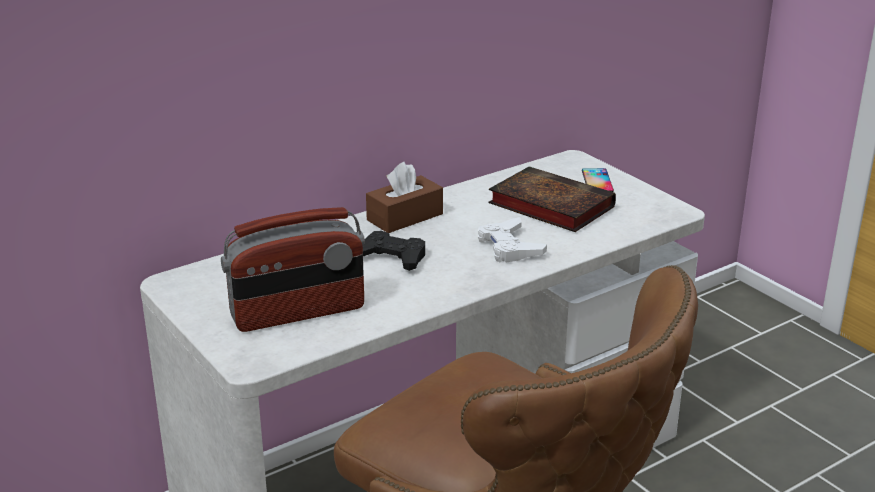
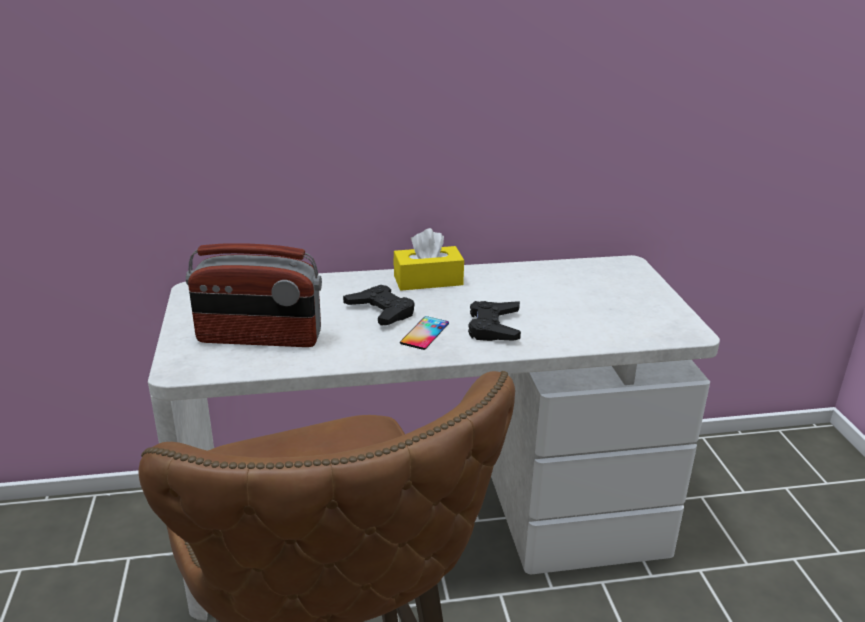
camera: 25 degrees right, 0 degrees up
(405, 217) = (428, 280): brown tissue box -> yellow tissue box
(509, 247) = (494, 327): white game controller -> black game controller
(547, 205) = (565, 298): book -> none
(597, 181) = (634, 287): phone -> phone (424, 333)

